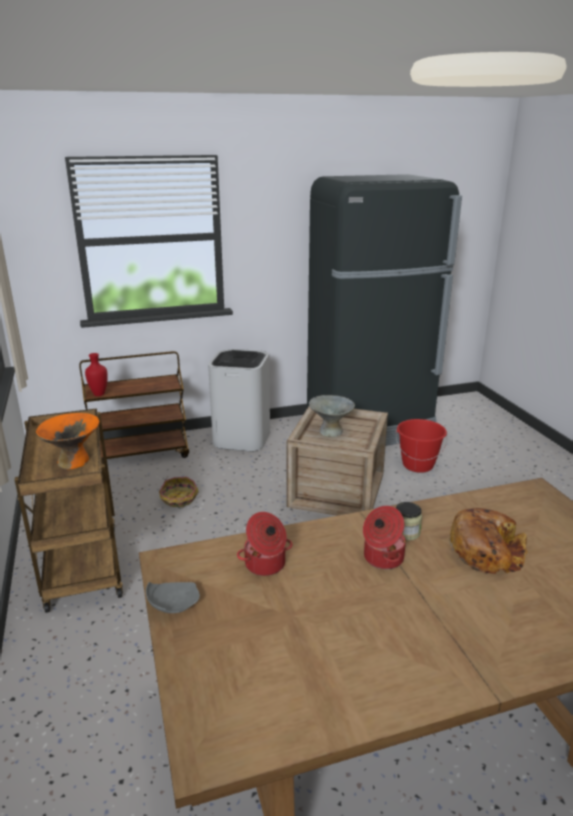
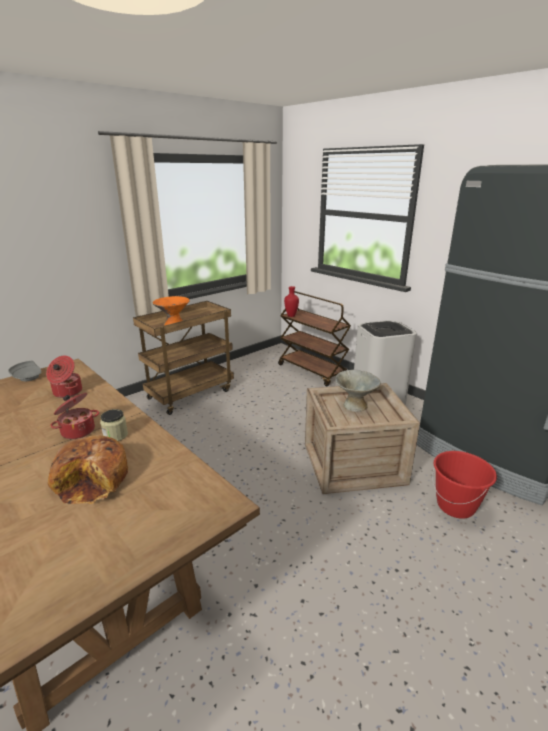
camera: 65 degrees right, 0 degrees up
(179, 499) = (275, 400): basket -> none

